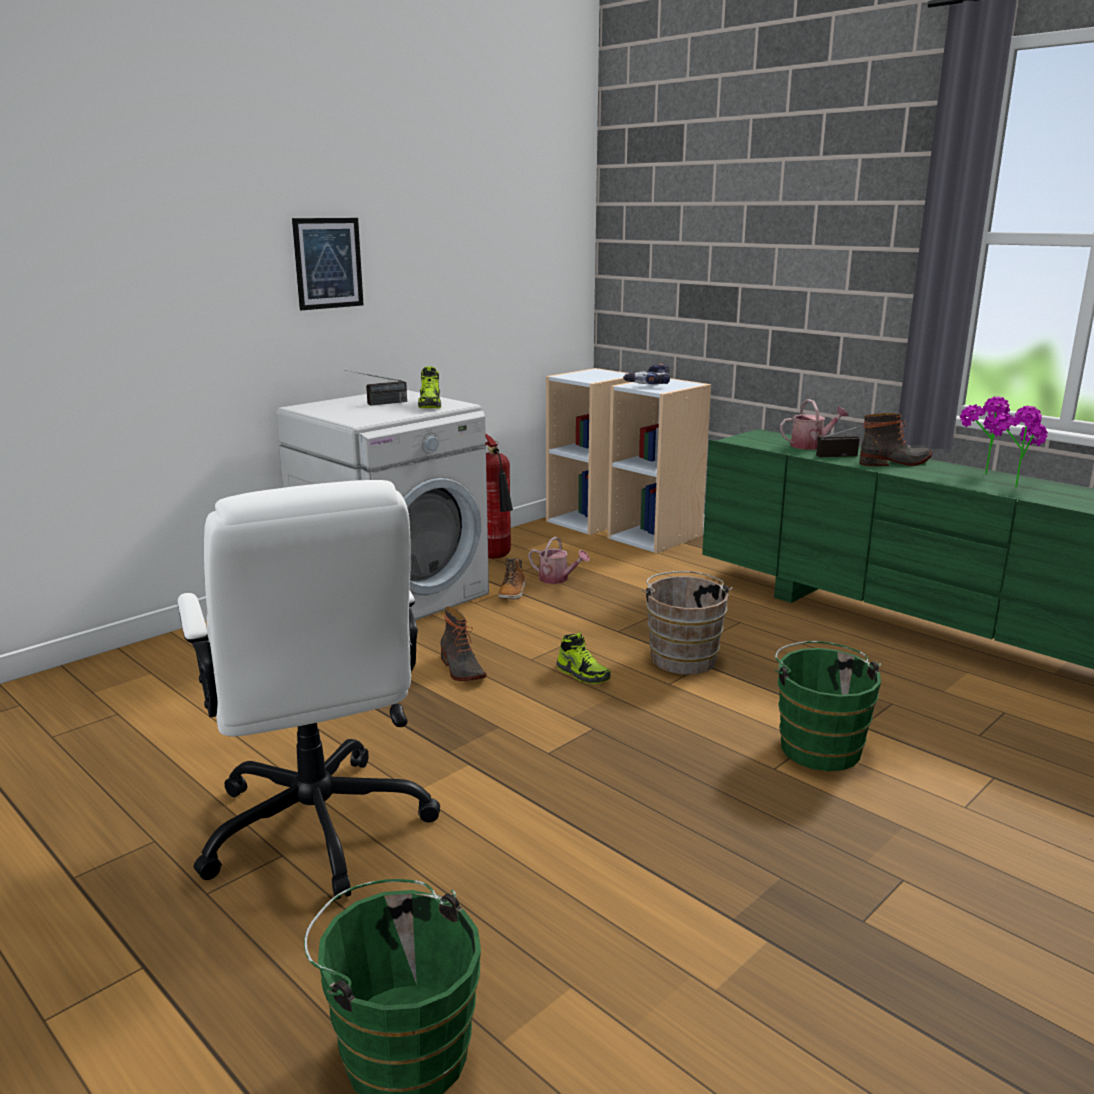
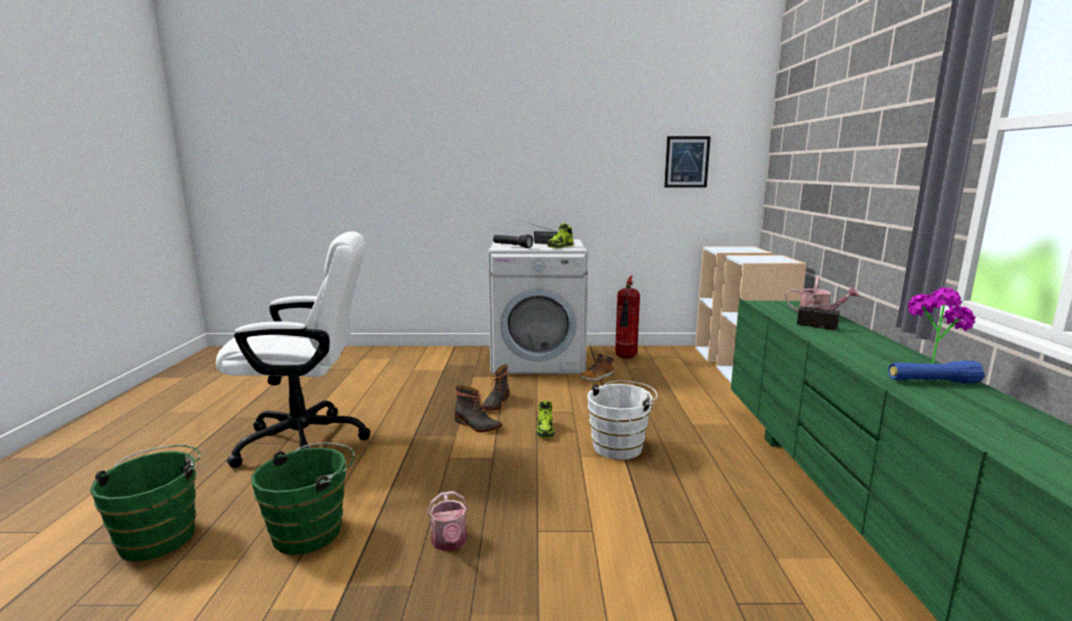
camera: 45 degrees right, 5 degrees down
(320, 834) = (310, 442): white office chair -> white office chair turned 120 degrees counterclockwise
(328, 263) = (537, 162): picture -> picture (686, 162)
(365, 416) = (512, 246): none -> black flashlight
(557, 579) = (636, 379): watering can -> watering can (450, 543)
(648, 383) = (756, 257): power drill -> none
(683, 657) = (620, 446): brown bucket -> white bucket
(818, 746) = (593, 535): green bucket -> green bucket (313, 530)
(895, 462) = (858, 341): boot -> boot (476, 425)
(1010, 484) = (932, 382): potted plant -> blue flashlight

